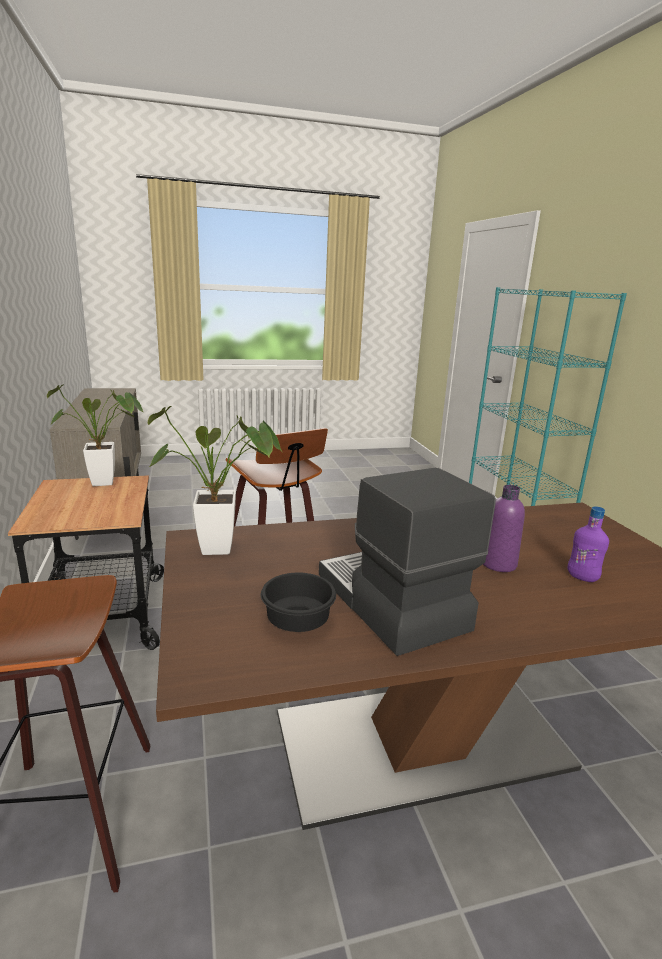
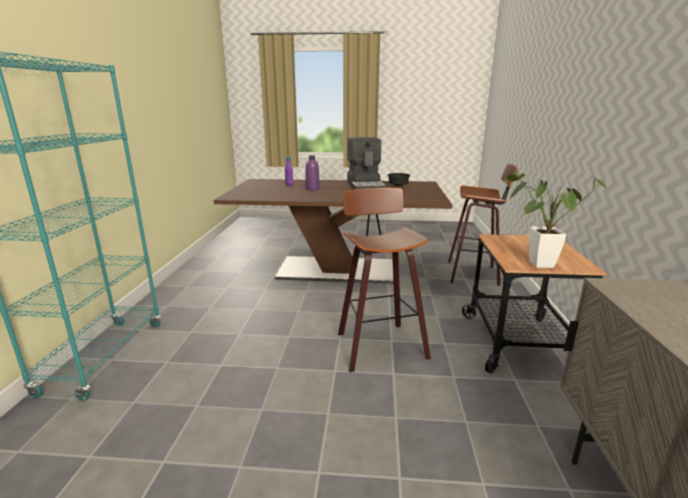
camera: 160 degrees left, 0 degrees up
(225, 549) = (422, 198): potted plant -> none

